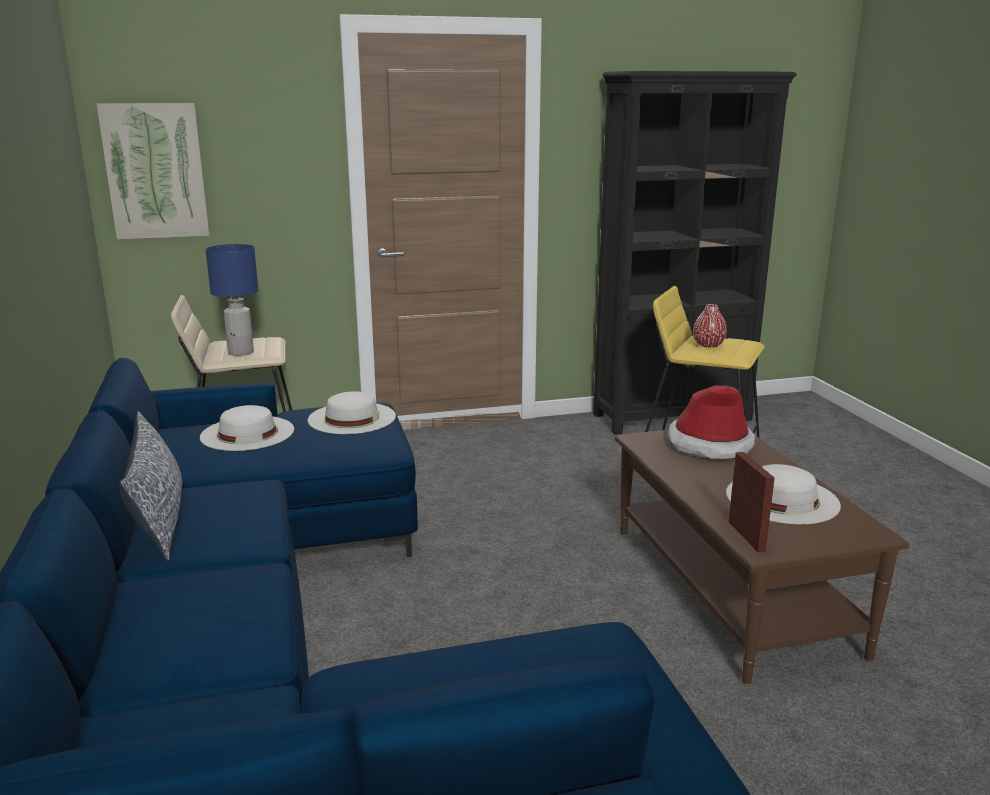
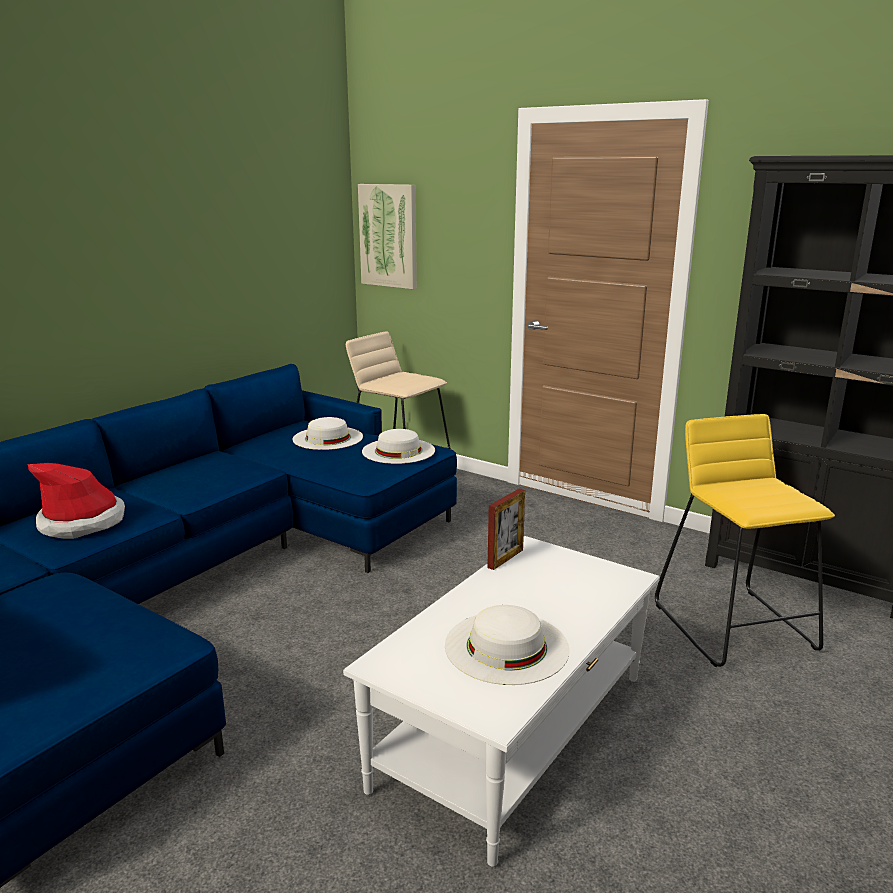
camera: 50 degrees right, 0 degrees up
(159, 516) = (191, 465): pillow -> none
(241, 352) = (391, 382): blue table lamp -> none
(708, 345) = (751, 490): red vase -> none
(710, 445) = (575, 579): hat -> hat (82, 522)
(730, 589) = (514, 730): brown coffee table -> white coffee table
(746, 536) = (398, 650): picture frame -> picture frame (505, 558)

